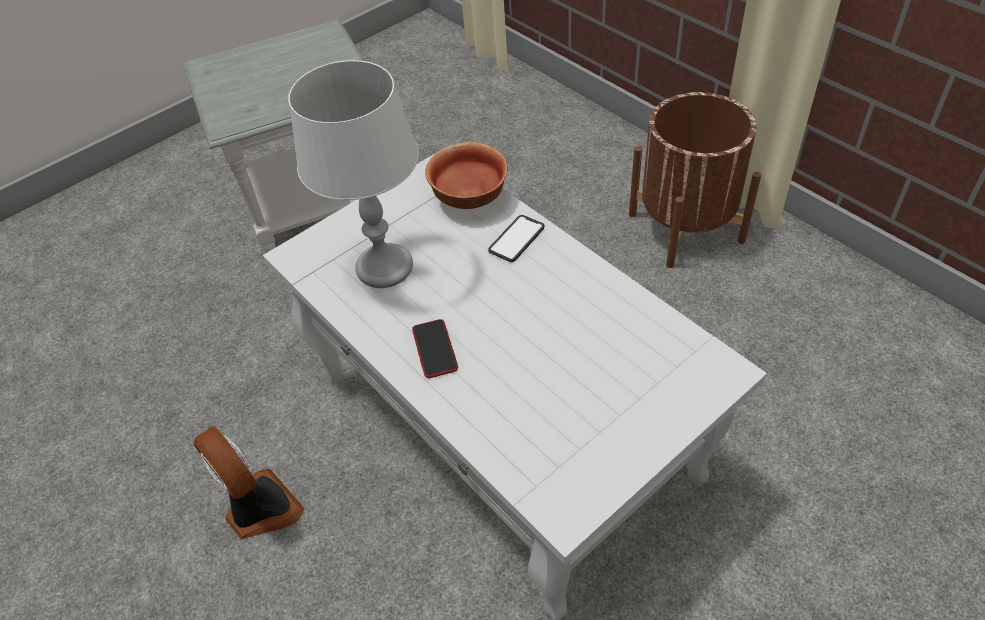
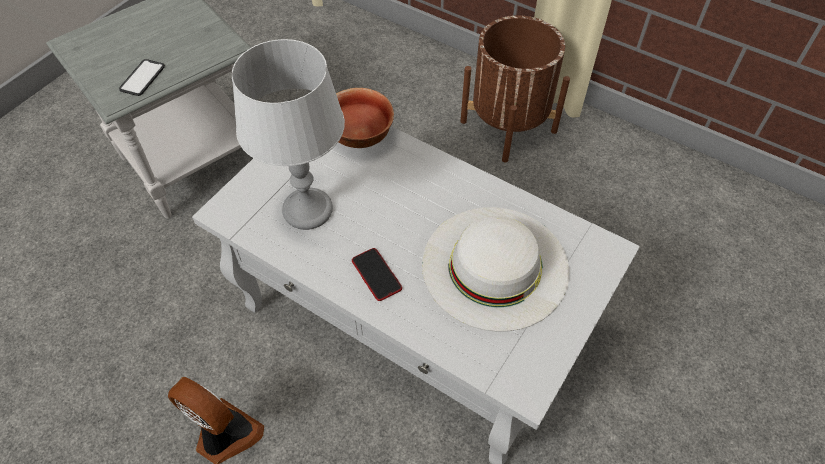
camera: 20 degrees left, 5 degrees up
(516, 239) = (412, 167): phone -> phone (142, 78)
(575, 364) = (495, 266): none -> white hat

